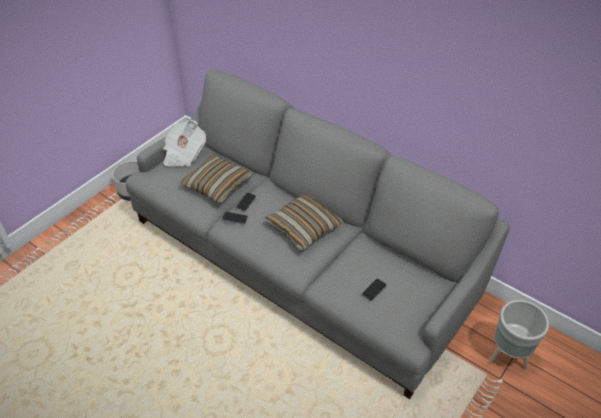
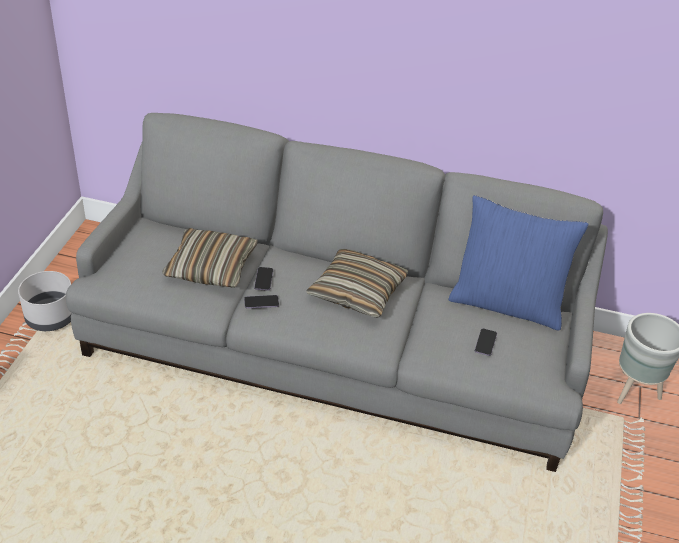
camera: 25 degrees left, 5 degrees down
(184, 154) = (139, 238): newspaper -> none
(409, 264) = (507, 303): none -> blue pillow

